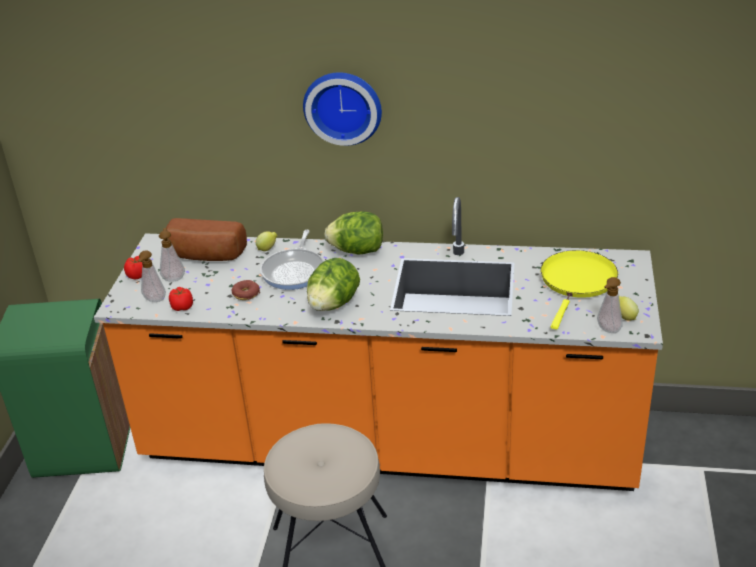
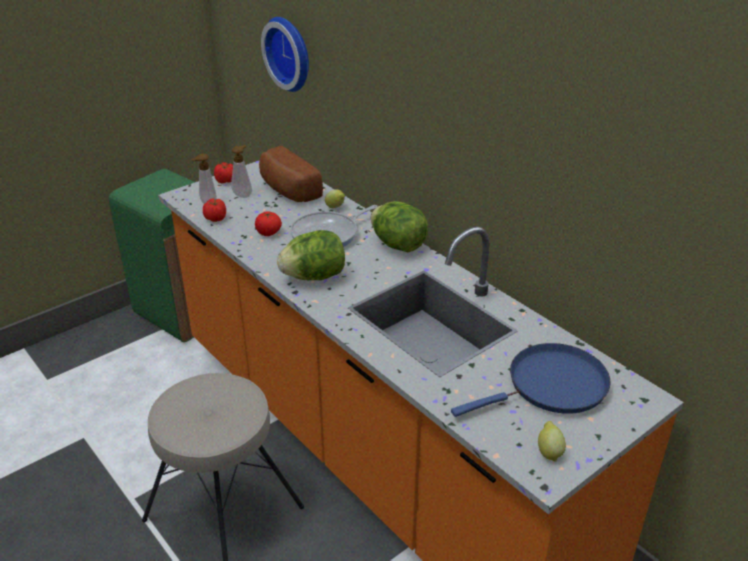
camera: 40 degrees right, 0 degrees up
(246, 294) = (268, 233): donut -> tomato
(343, 106) = (419, 85): wall clock -> wall clock (290, 53)
(577, 282) = (551, 386): yellow frying pan -> blue frying pan
(607, 330) = (510, 453): soap dispenser -> none

